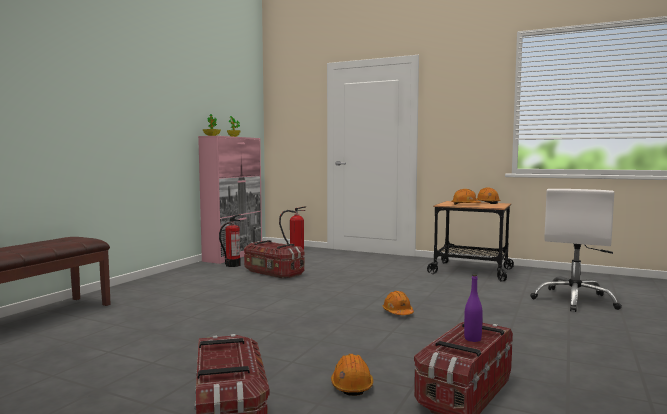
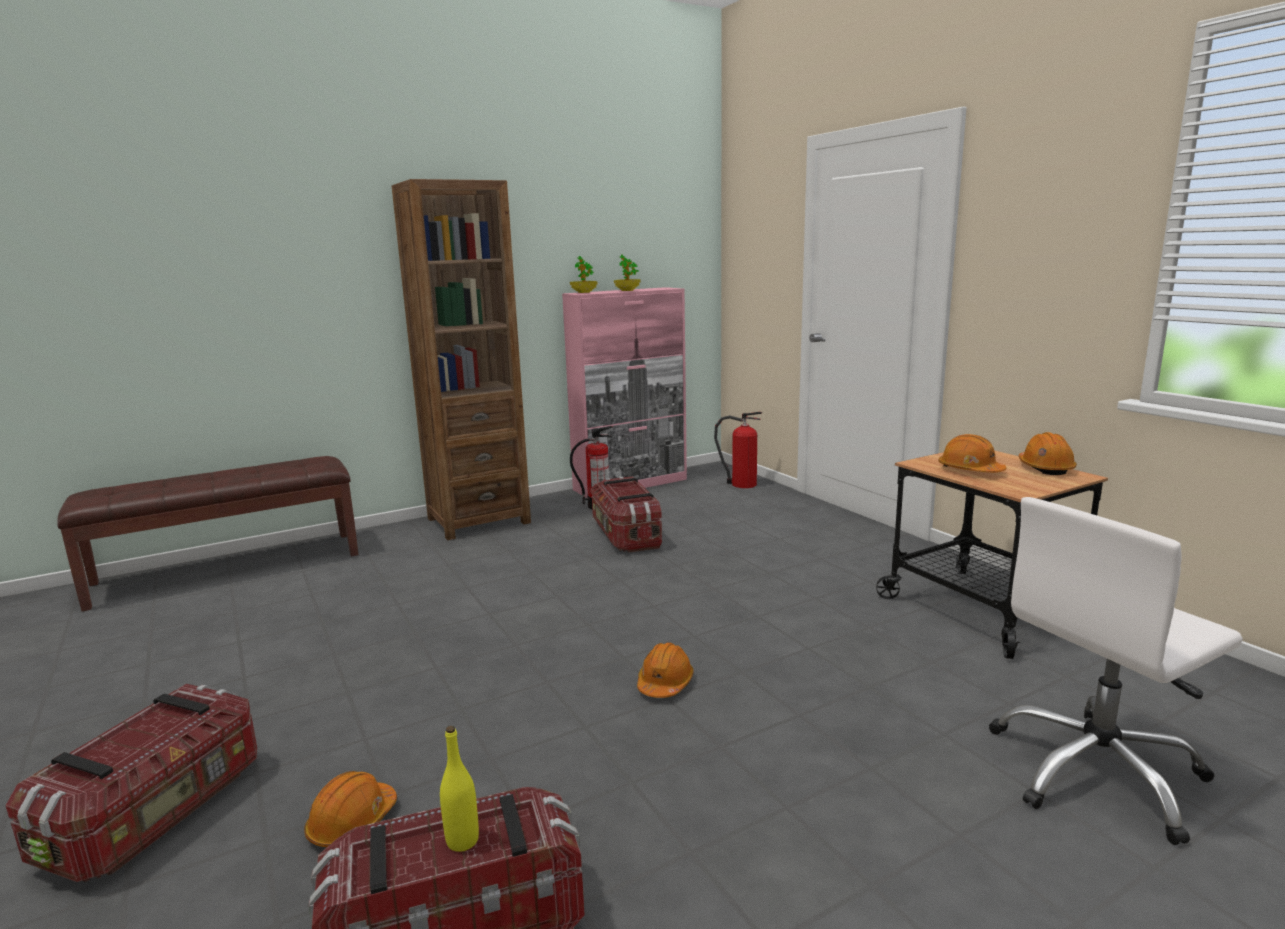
camera: 35 degrees right, 10 degrees up
(166, 280) = (478, 520): none -> brown bookcase
(472, 339) = (462, 841): purple bottle -> yellow bottle

